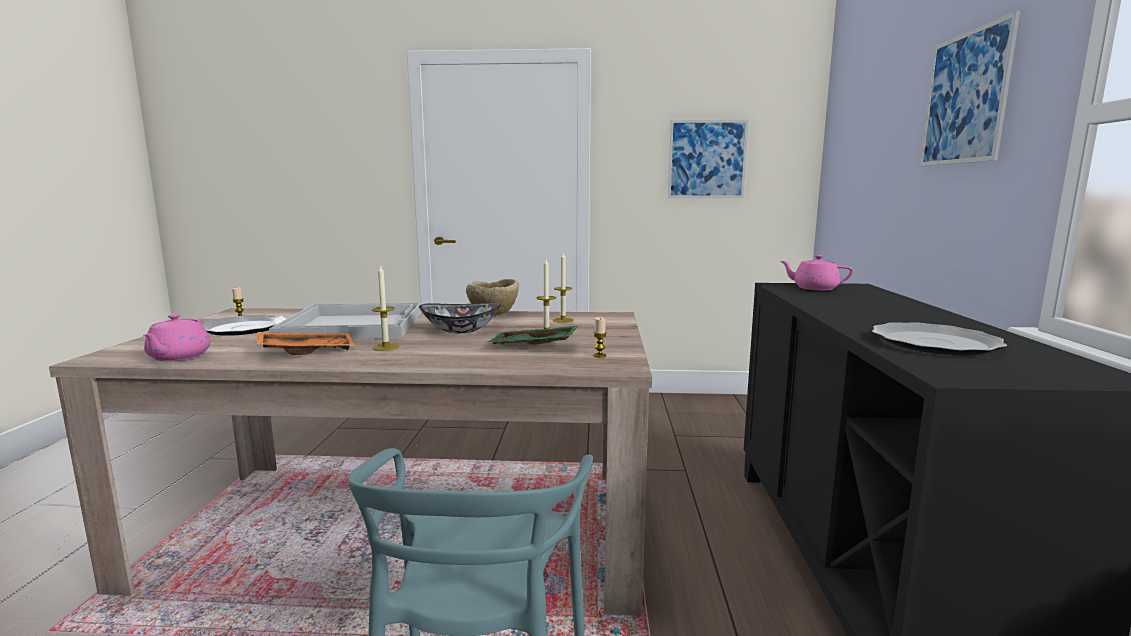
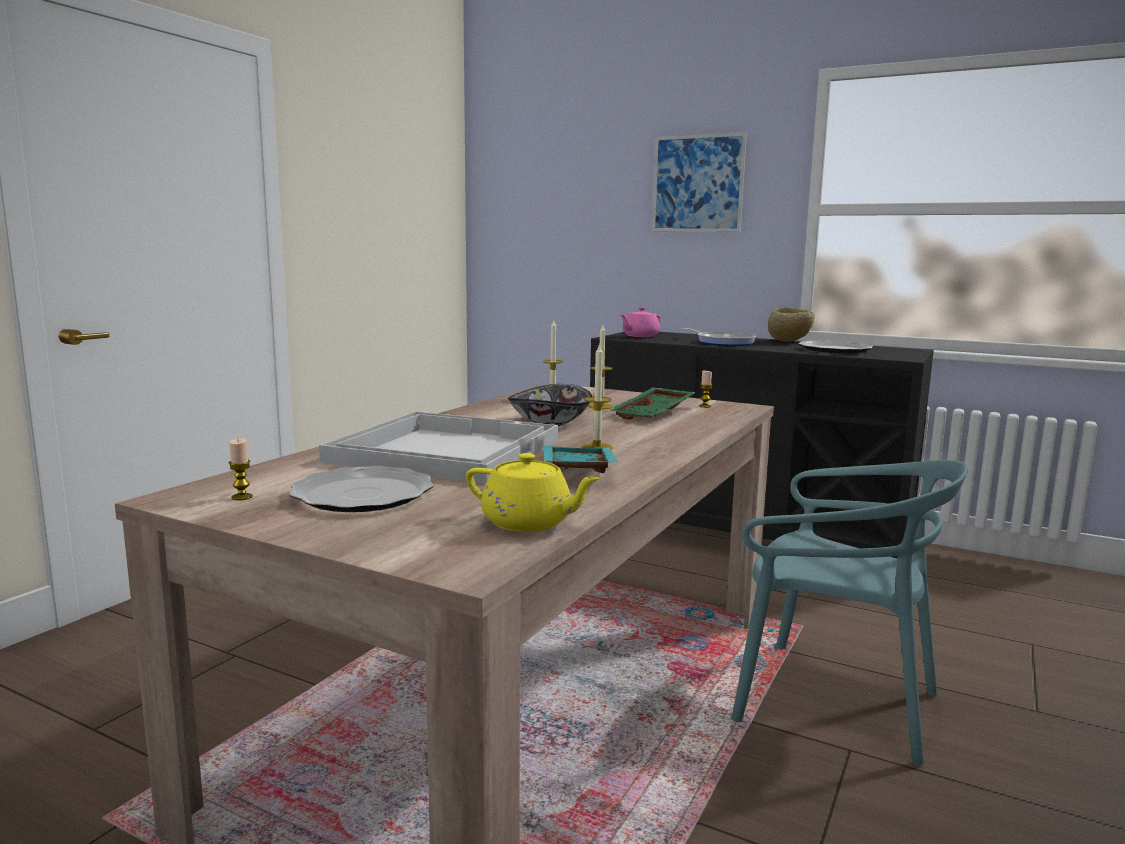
camera: 65 degrees left, 0 degrees up
(178, 357) = (529, 523): pink teapot -> yellow teapot
(307, 351) = (575, 471): orange tray -> turquoise tray
(493, 315) = (489, 409): beige bowl -> beige bowl (789, 341)
(707, 159) = (389, 209): picture -> none
(853, 307) = (723, 342): none -> frying pan

